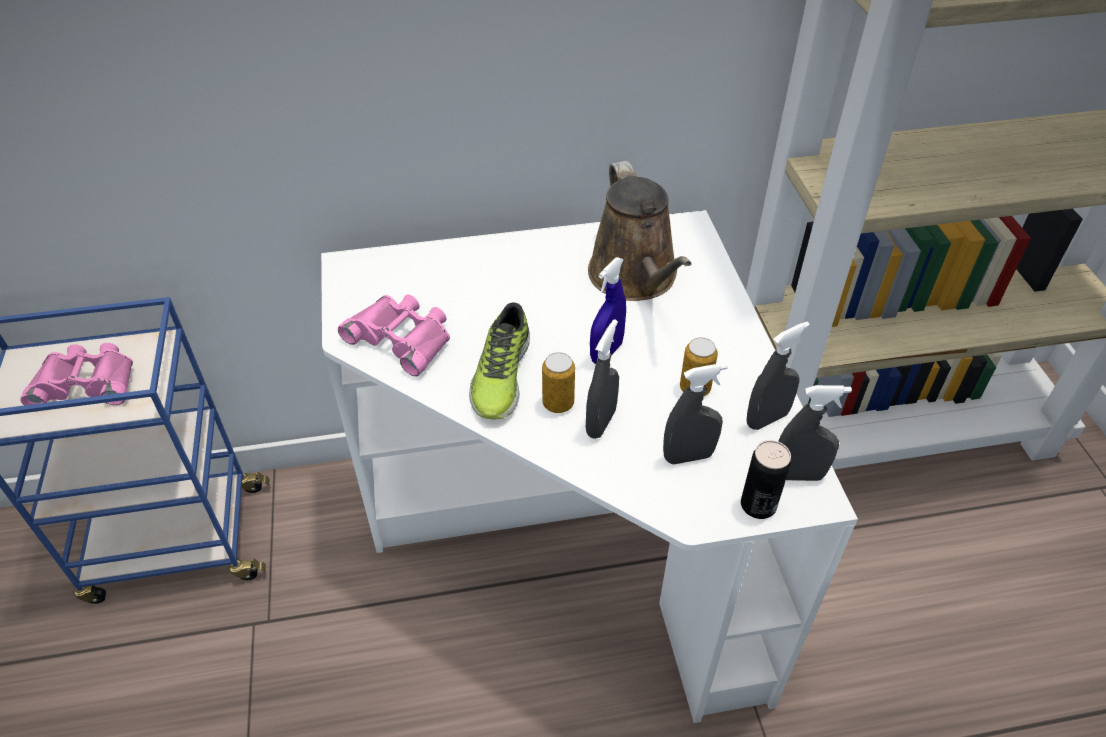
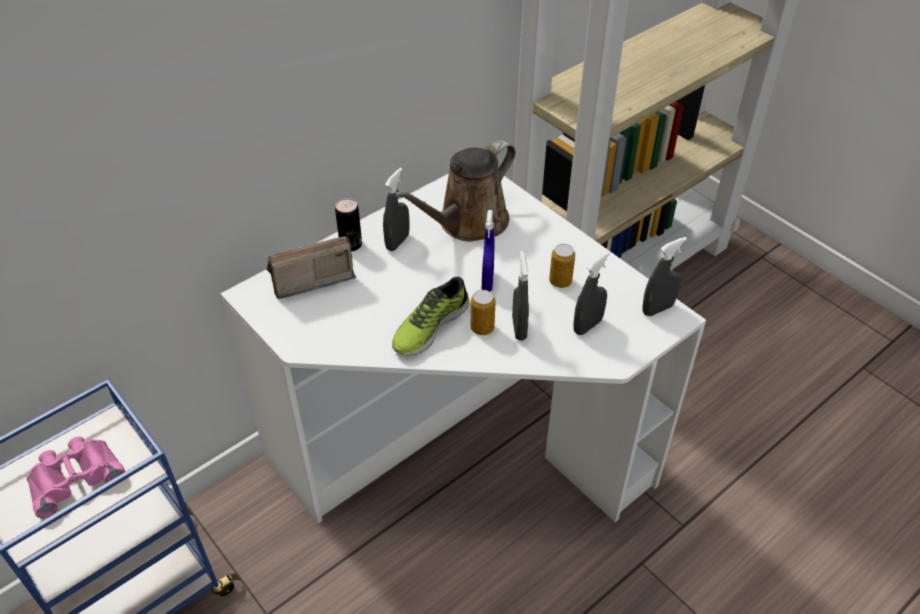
camera: 30 degrees left, 0 degrees up
(402, 338) = (338, 329): pink binoculars -> none
(417, 272) = (309, 279): none -> radio
(500, 376) = (429, 326): shoe -> shoe turned 60 degrees clockwise
(636, 278) = (468, 223): brown watering can -> brown watering can turned 90 degrees clockwise
(758, 505) = (648, 337): can -> can (351, 244)
(767, 419) = (616, 282): grey spray bottle -> grey spray bottle (397, 242)

